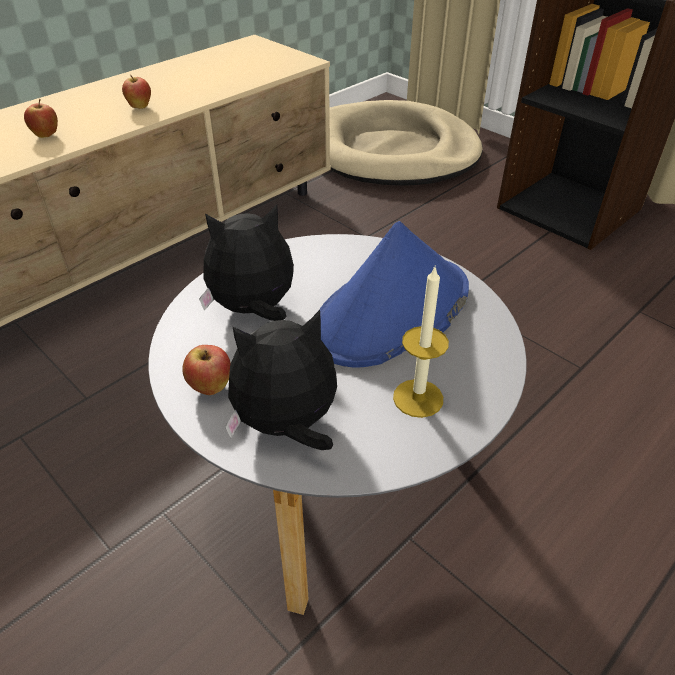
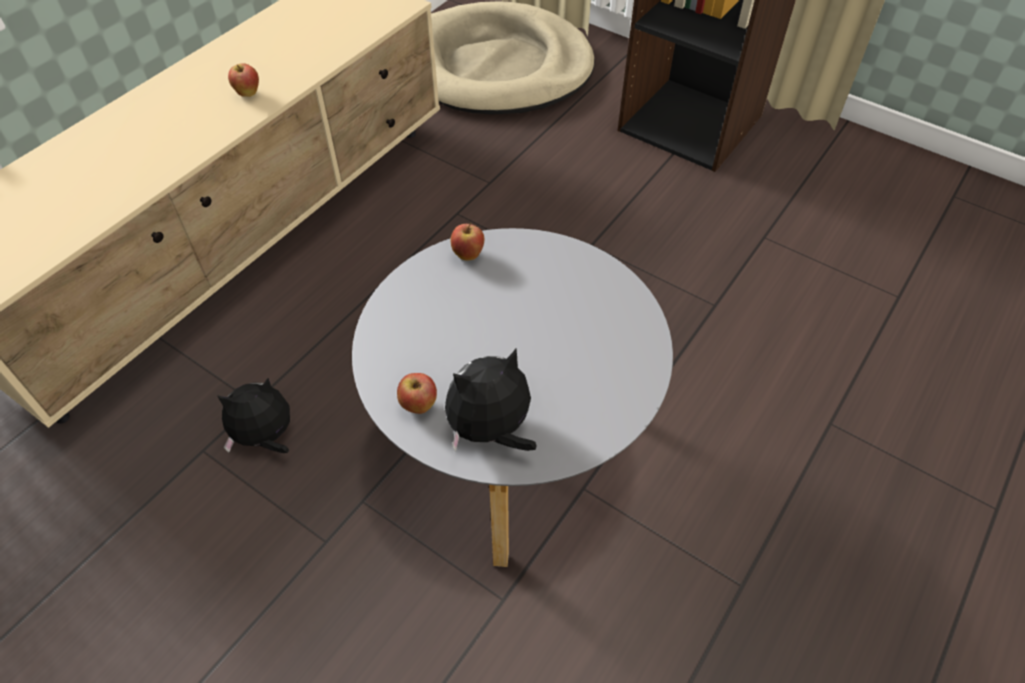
camera: 10 degrees left, 10 degrees up
(46, 136) = (164, 145): apple -> apple (468, 255)
(253, 310) = (433, 324): plush toy -> plush toy (266, 437)
(392, 313) = (554, 310): blue hat -> none
(418, 398) = (590, 390): candle -> none

